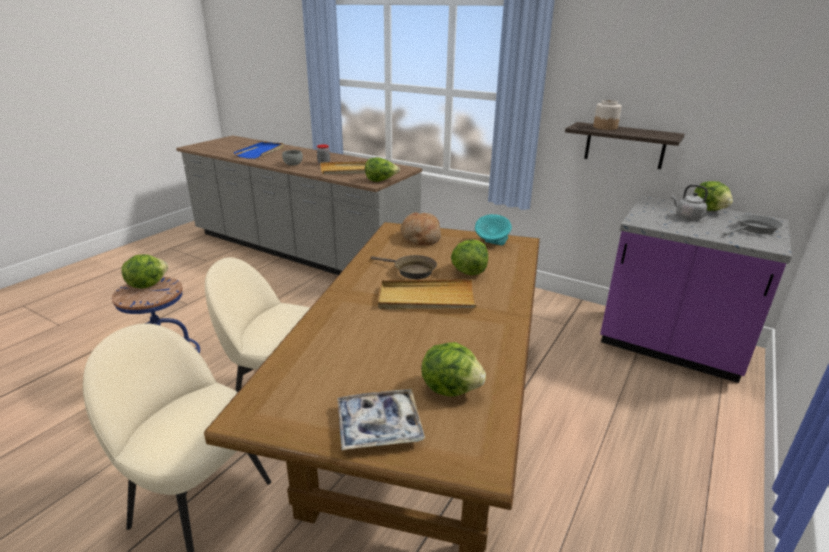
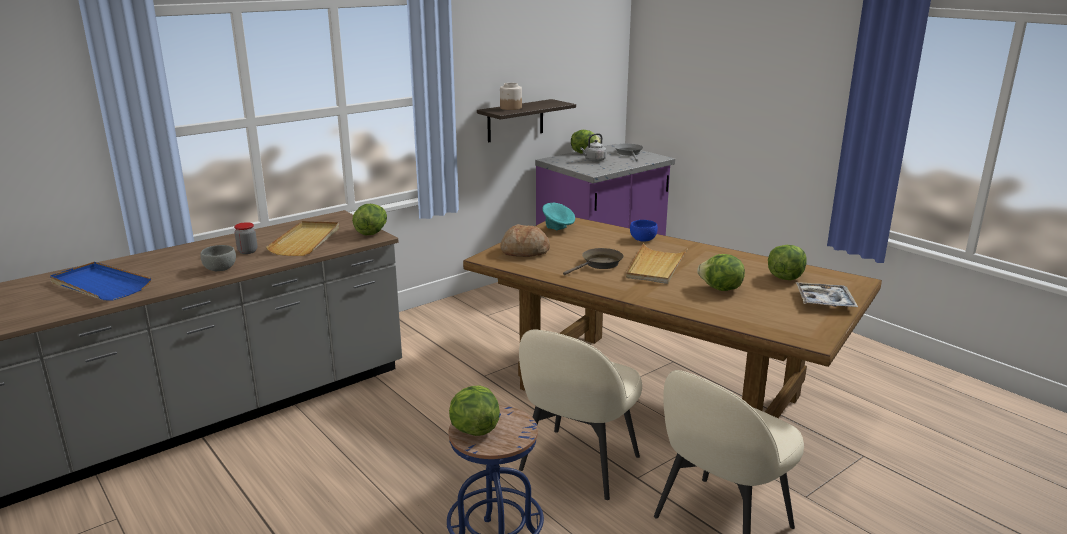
camera: 70 degrees left, 5 degrees down
(468, 272) = (613, 246): lettuce -> lettuce (720, 289)
(505, 284) = (642, 239): none -> blue bowl

